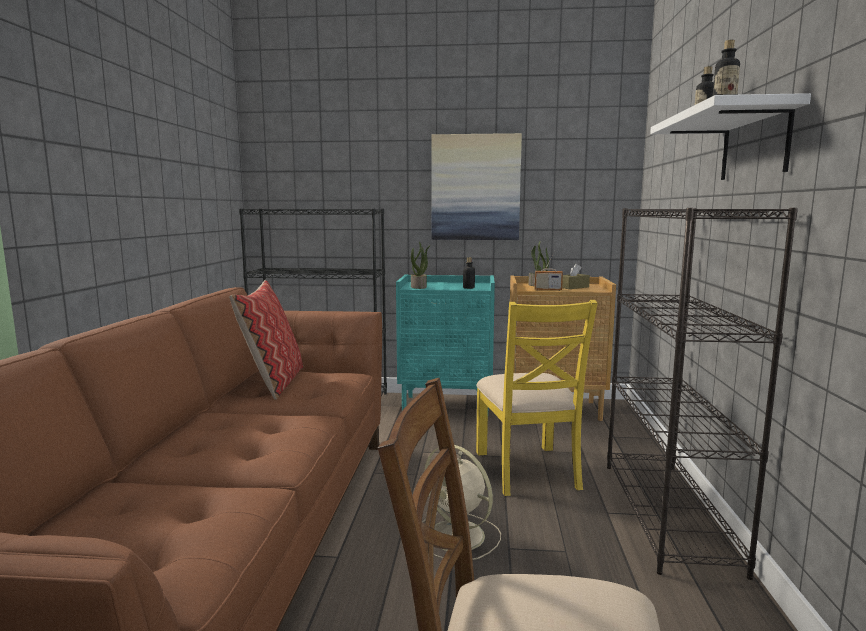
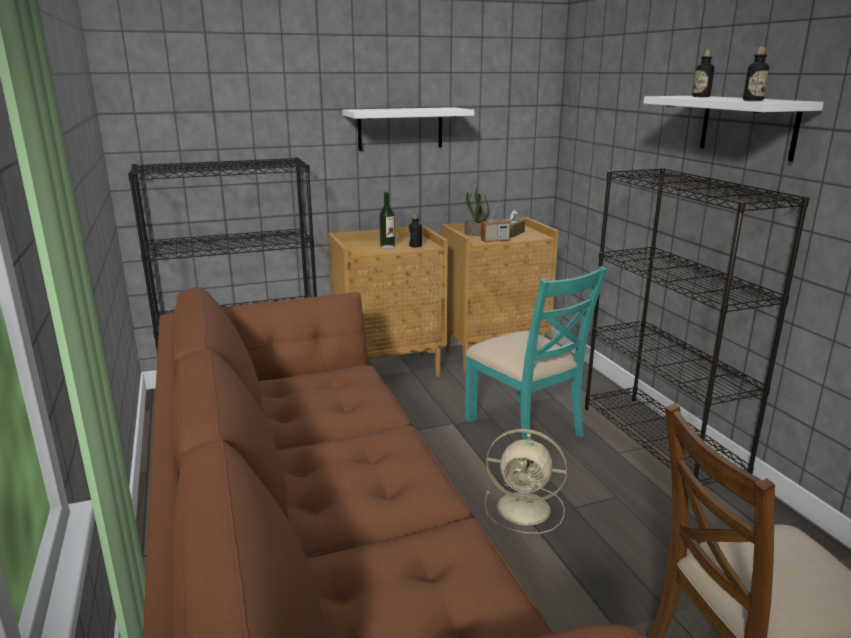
camera: 25 degrees left, 10 degrees up
(273, 382) = (291, 397): pillow -> none
(419, 287) = (362, 250): potted plant -> none
(444, 287) = (387, 247): none -> bottle
(447, 406) = (390, 371): turquoise cabinet -> brown cabinet
(475, 188) = (400, 128): picture -> white shelf
(527, 470) = (525, 427): yellow chair -> turquoise chair

